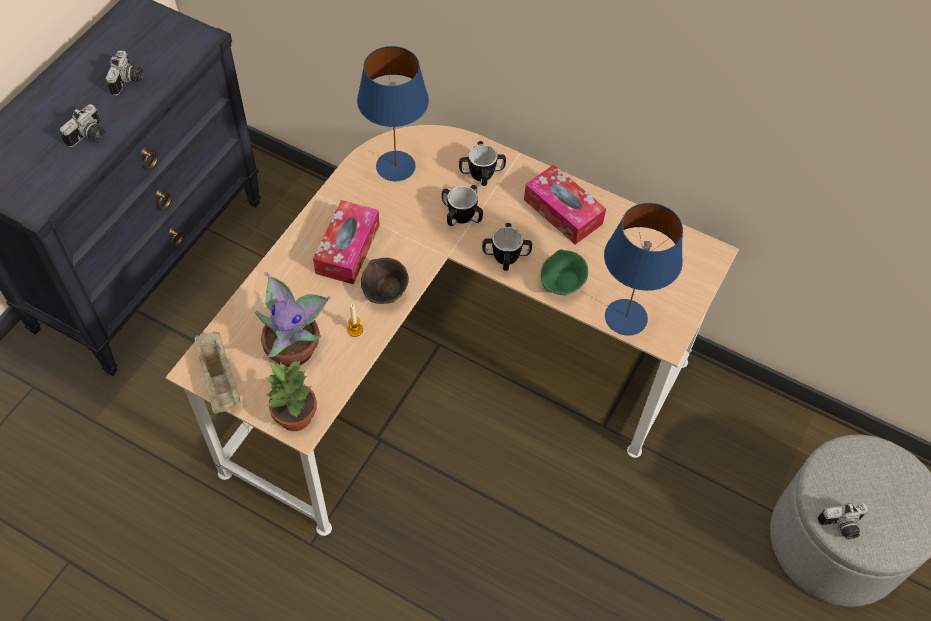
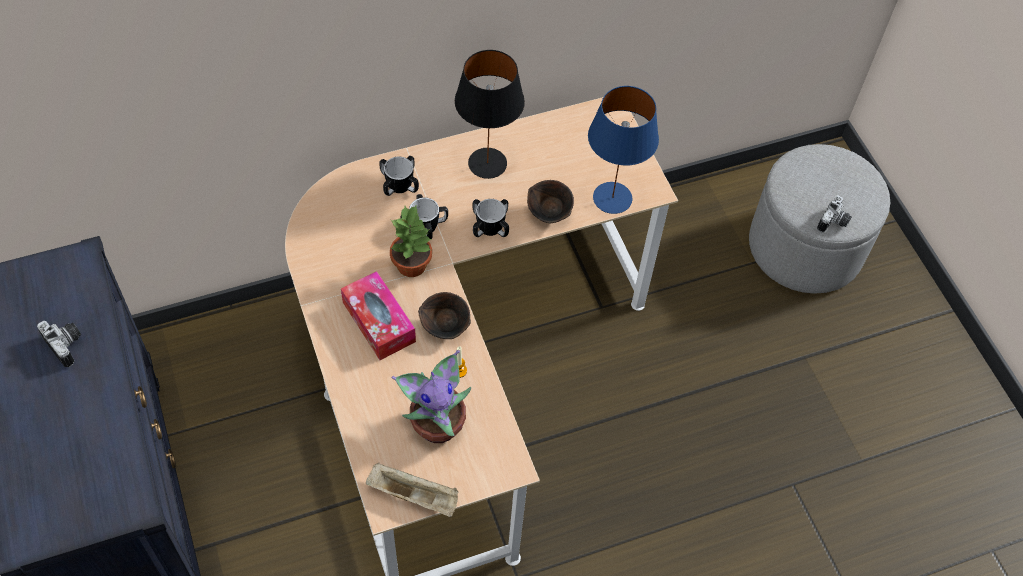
camera: 50 degrees left, 0 degrees up
(89, 137) = (99, 415): camera -> none
(296, 417) = (499, 465): potted plant -> potted plant (412, 265)
(395, 167) = (333, 233): blue table lamp -> none
(562, 285) = (550, 213): green bowl -> brown bowl
(563, 212) = (487, 164): tissue box -> black table lamp

